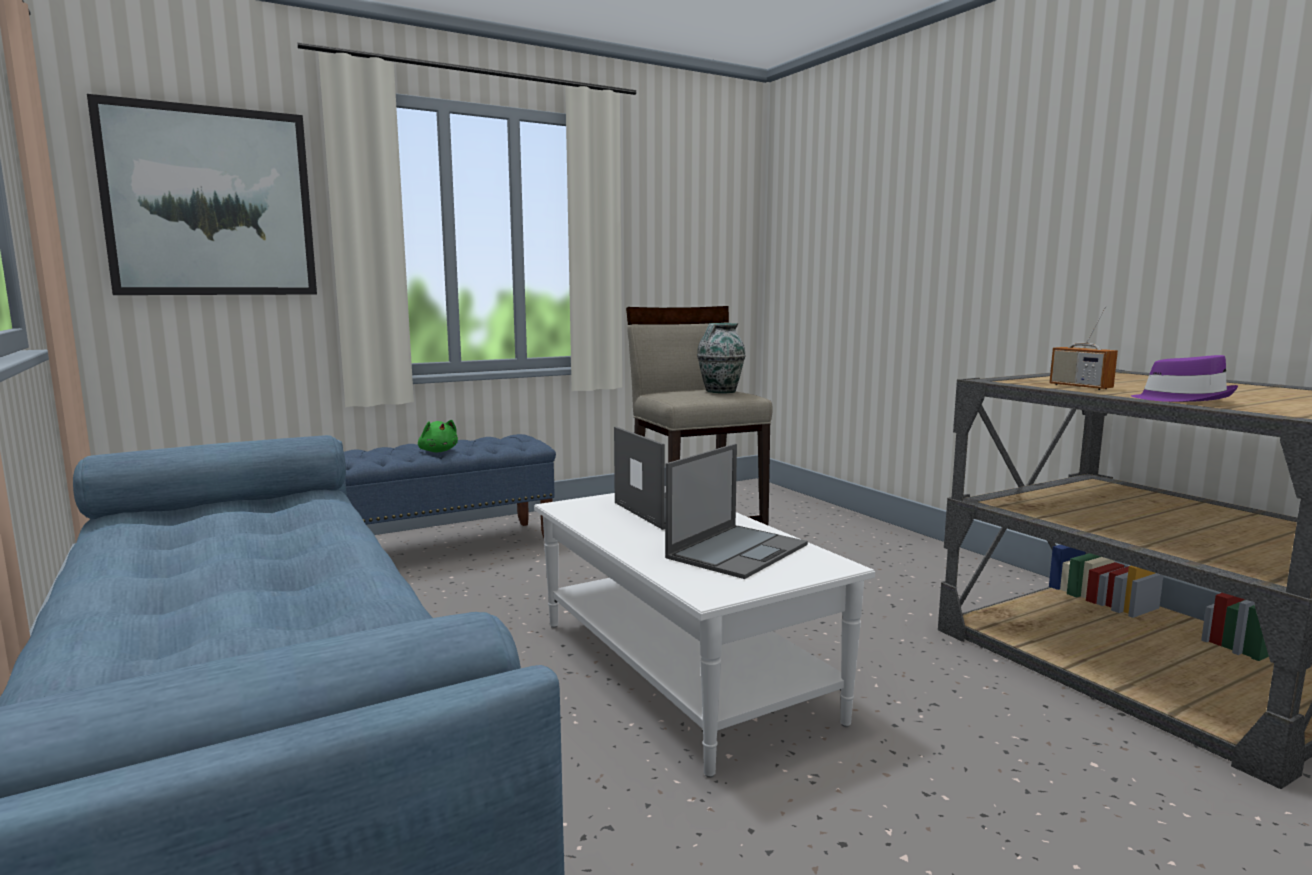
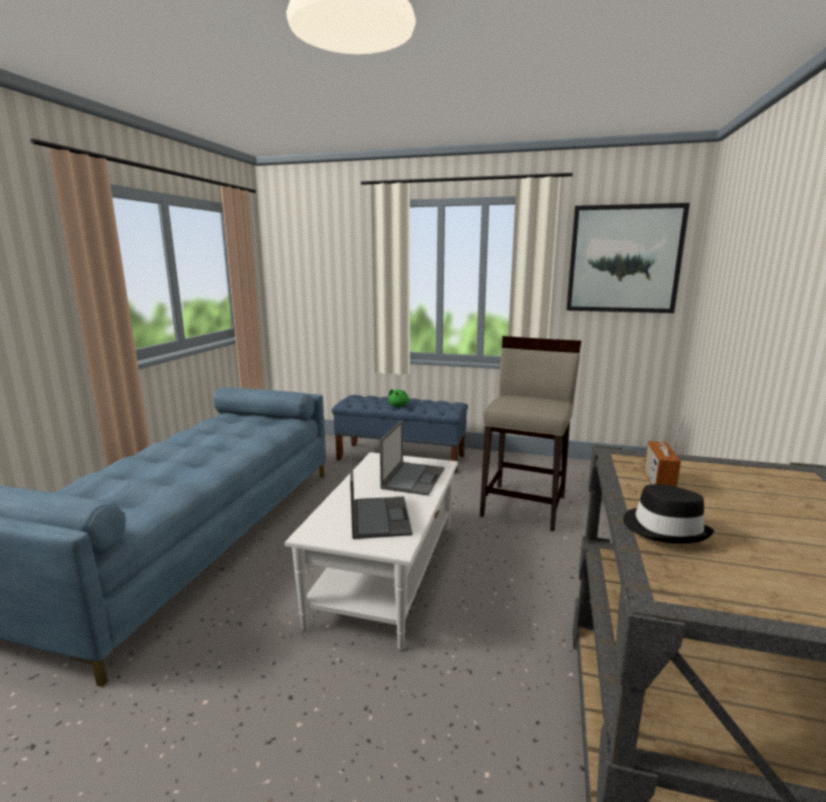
camera: 45 degrees right, 5 degrees up
(210, 202) = (327, 266): picture -> picture (624, 259)
(720, 391) = (540, 404): vase -> none
(738, 551) = (379, 517): laptop -> laptop turned 90 degrees counterclockwise
(1183, 399) = (665, 528): purple hat -> black hat

